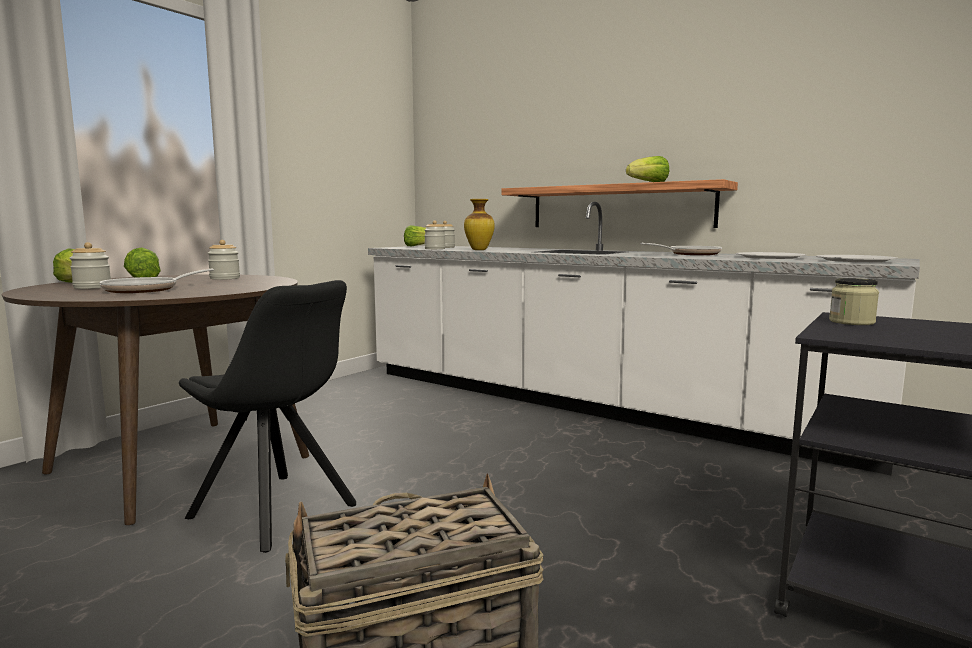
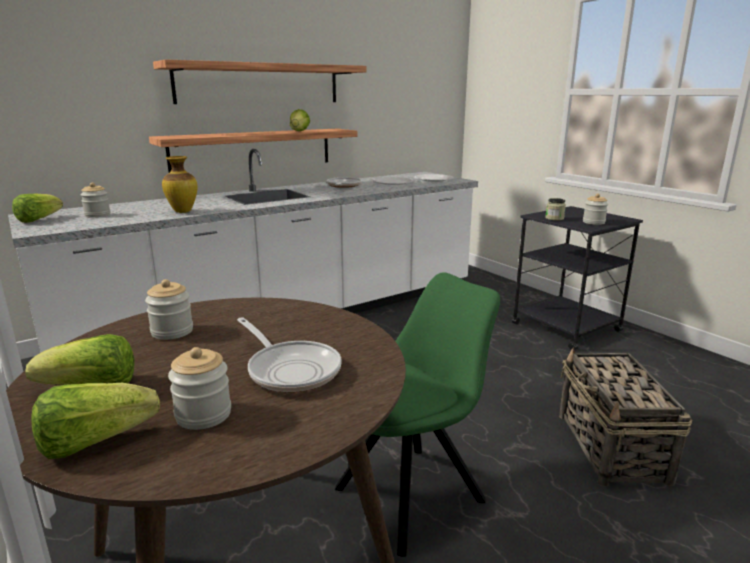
camera: 70 degrees left, 10 degrees up
(275, 511) = (411, 495): black chair -> green chair
(435, 249) = (122, 220): jar -> jar (593, 222)
(635, 132) = (260, 84): none -> shelf

